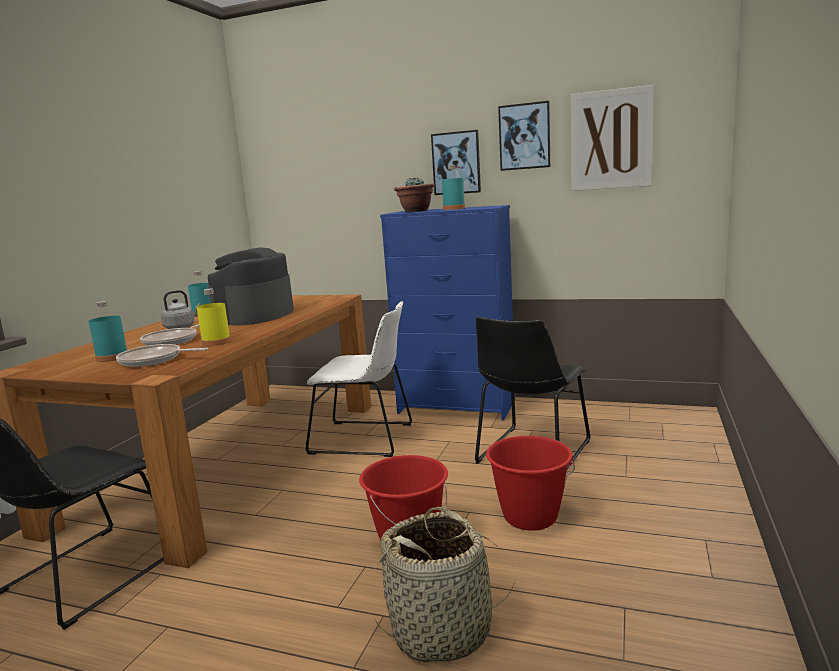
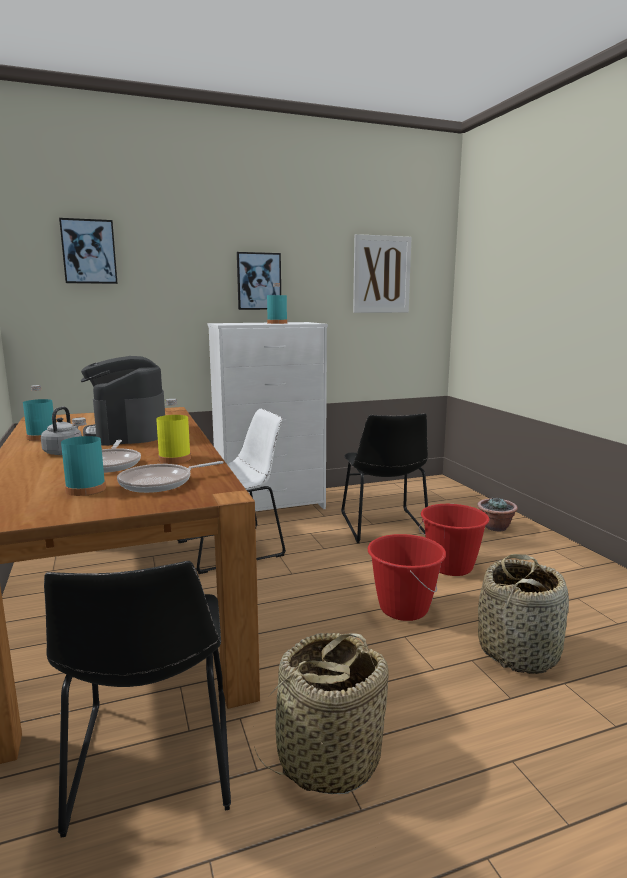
camera: 40 degrees left, 0 degrees up
(156, 631) = (327, 757): none -> basket
(415, 211) = (246, 324): potted plant -> potted plant (495, 527)
(458, 406) = (271, 506): blue dresser -> white dresser
(524, 136) = (318, 264): picture -> picture (89, 251)

